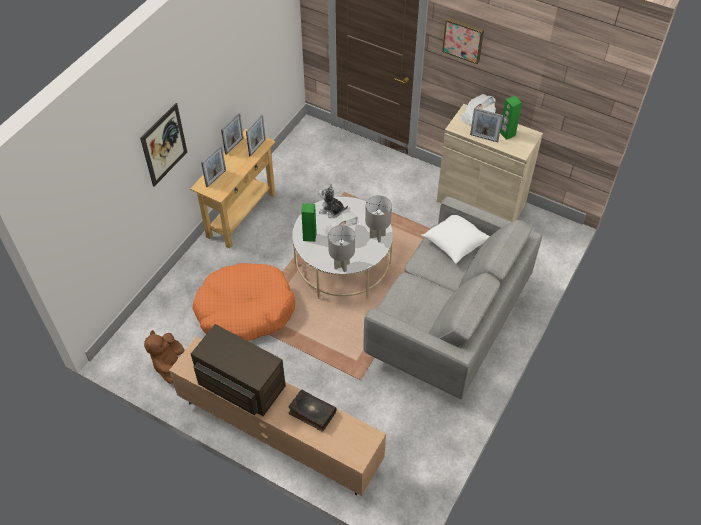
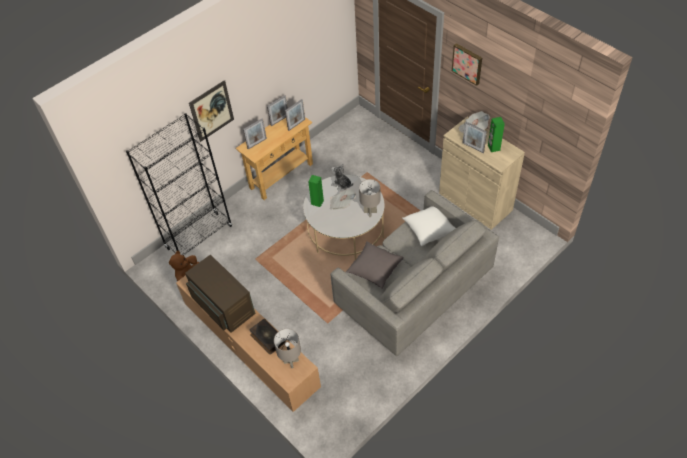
camera: 20 degrees right, 0 degrees up
(163, 309) = (199, 237): none -> black bookcase
(245, 310) = (259, 250): orange dog bed -> none
(341, 265) = (333, 230): grey table lamp -> grey table lamp (291, 361)
(408, 302) = (374, 269): none -> grey pillow

